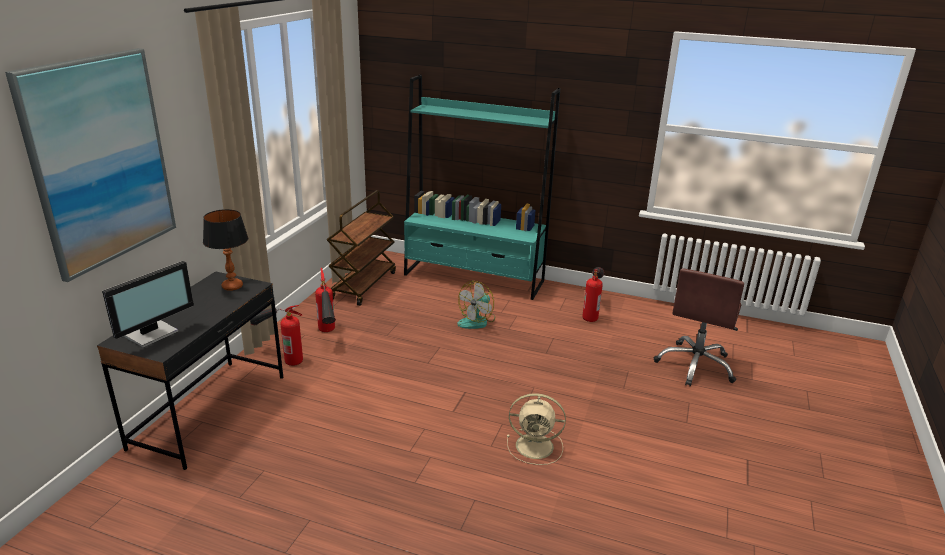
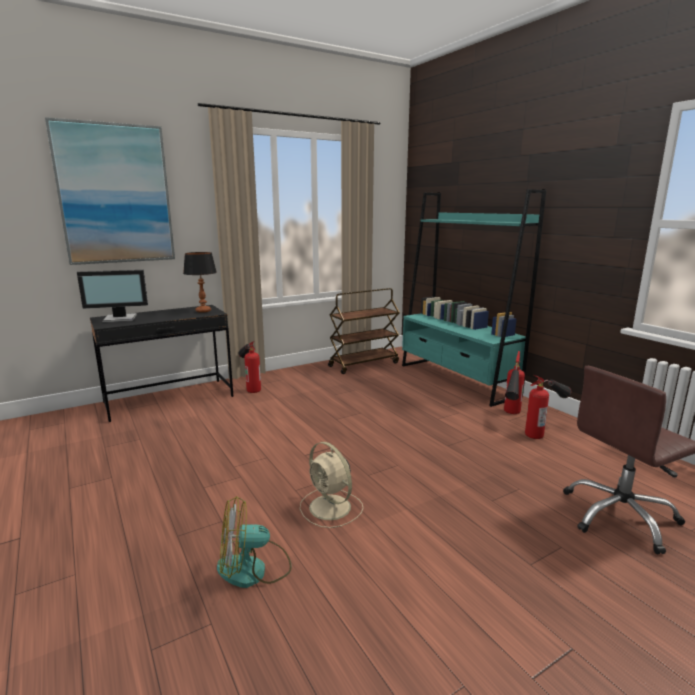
camera: 40 degrees right, 10 degrees down
(328, 336) = (295, 384): fire extinguisher -> fire extinguisher (510, 417)
(477, 321) = (417, 406): fan -> fan (253, 569)

